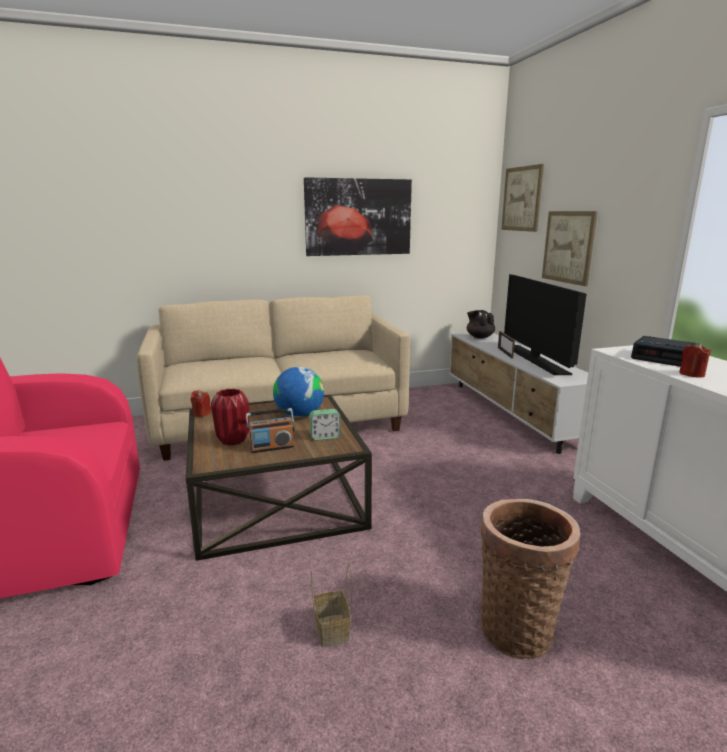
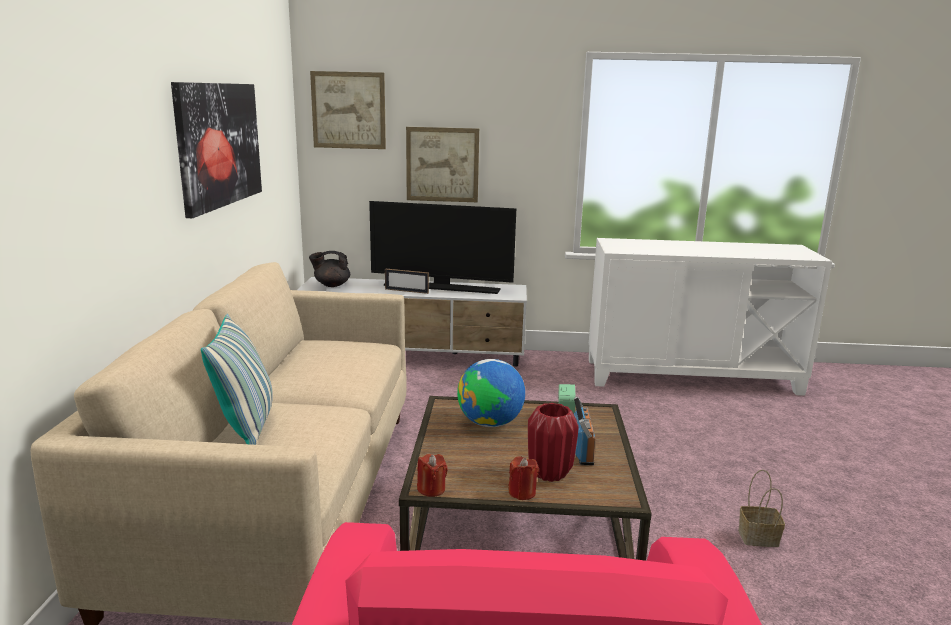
camera: 70 degrees left, 0 degrees up
(233, 360) = (246, 425): none -> pillow
(517, 627) = (752, 457): basket -> none
(663, 358) = (641, 247): alarm clock -> none
(691, 374) = (683, 251): red candle -> red candle (522, 492)

